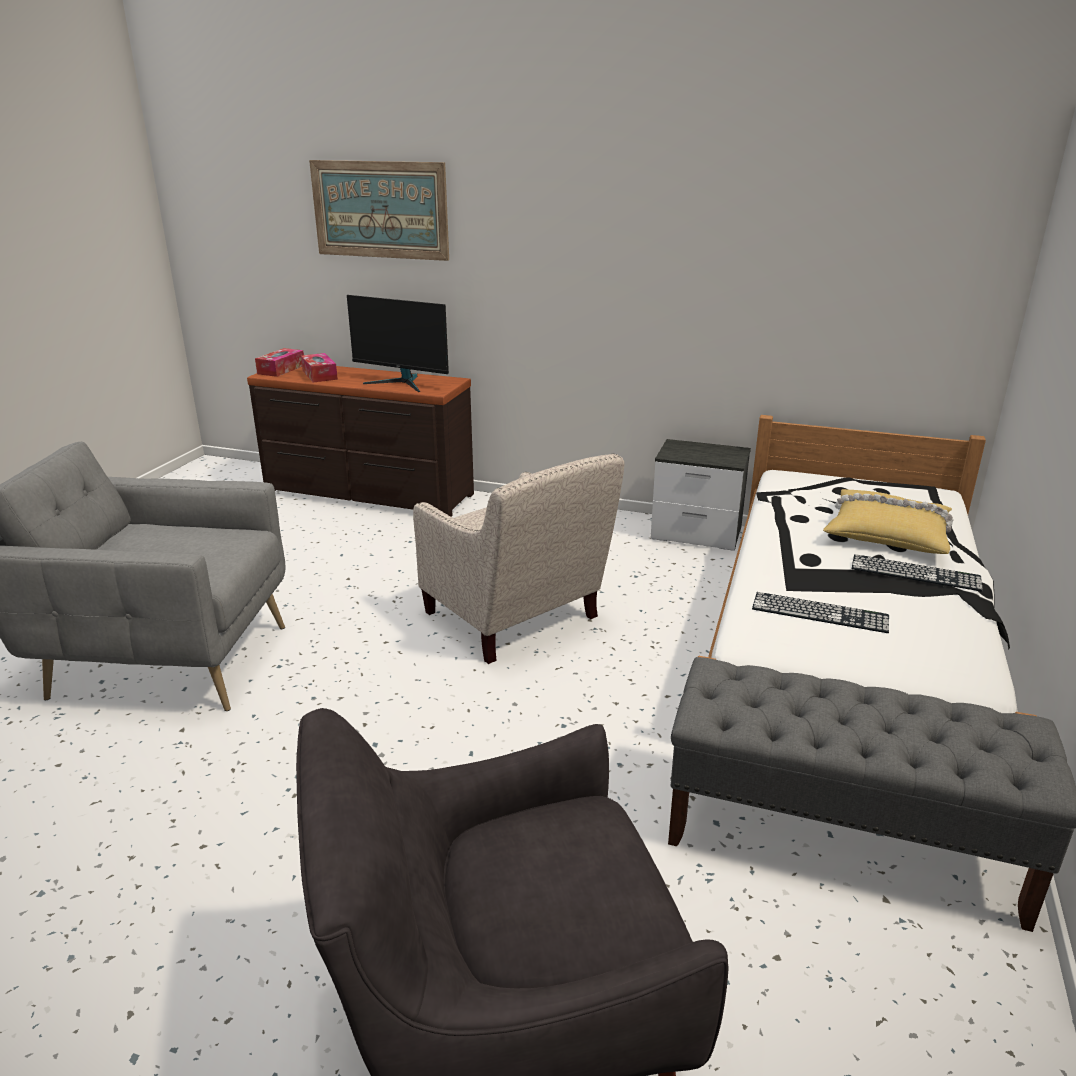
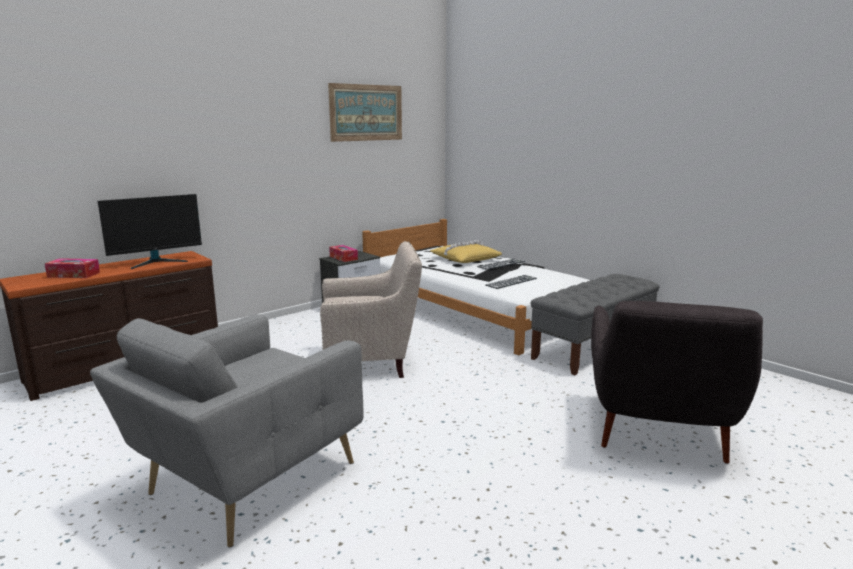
camera: 60 degrees left, 10 degrees down
(281, 369) = (22, 281): tissue box -> tissue box (343, 258)
(380, 210) = (97, 133): picture -> picture (366, 112)

